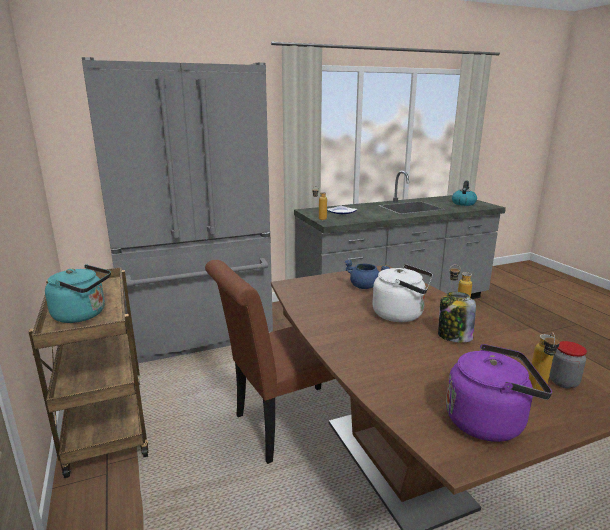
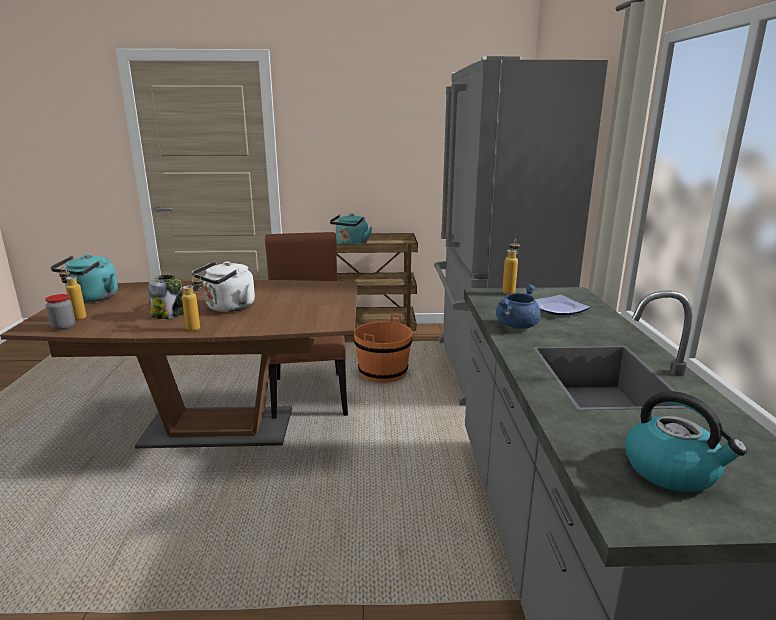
camera: 110 degrees right, 0 degrees up
(222, 388) = (383, 372): none -> orange bucket
(365, 286) = (301, 308): blue cooking pot -> blue cooking pot (517, 326)
(489, 421) = (92, 299): purple kettle -> turquoise kettle

